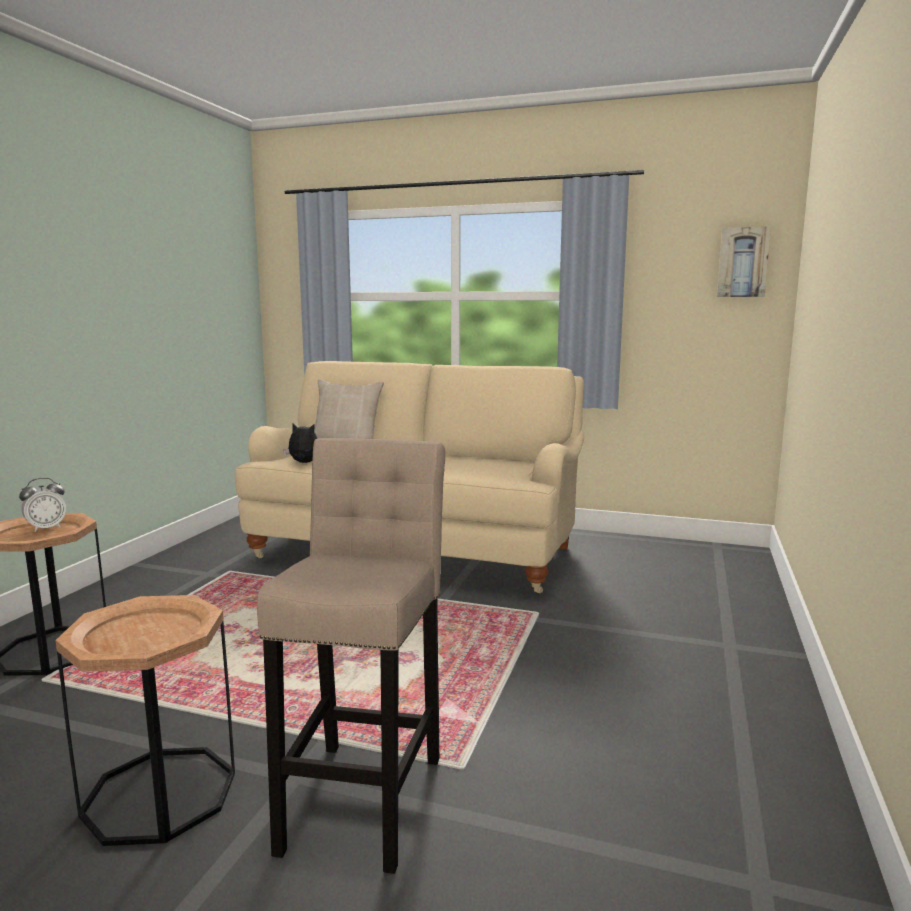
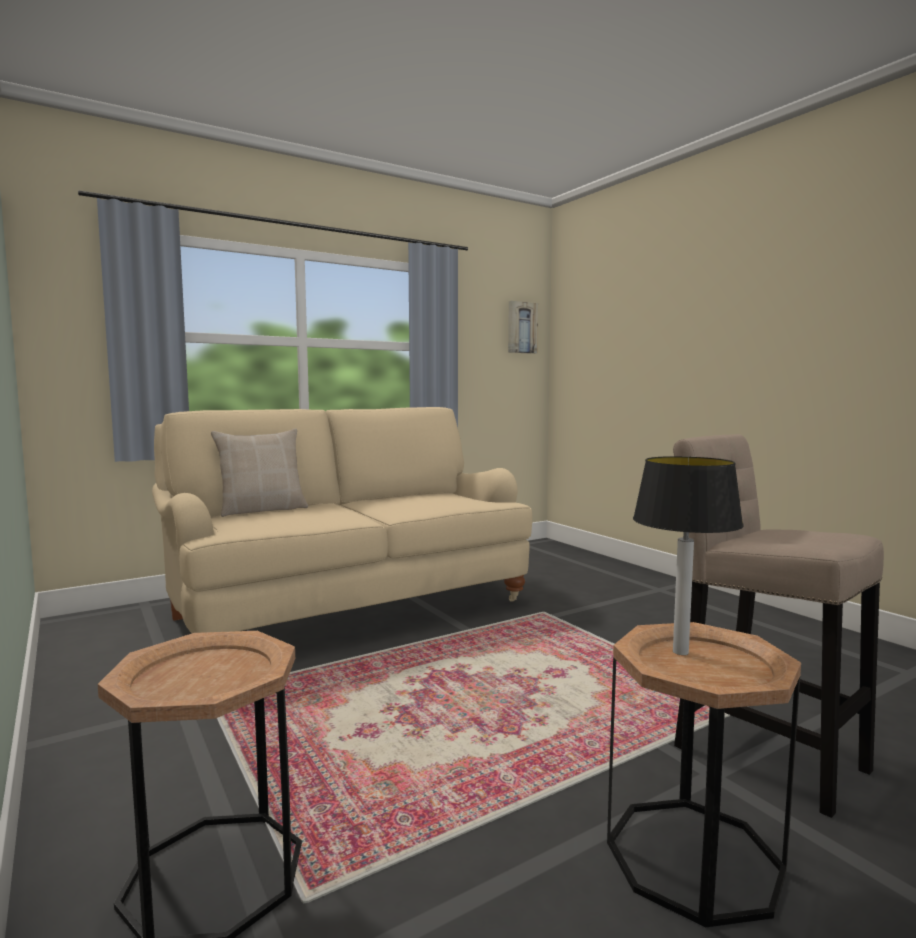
camera: 50 degrees left, 5 degrees down
(46, 528) = (190, 667): alarm clock -> none
(166, 621) = (679, 651): none -> table lamp
(303, 463) = (278, 526): plush toy -> none

